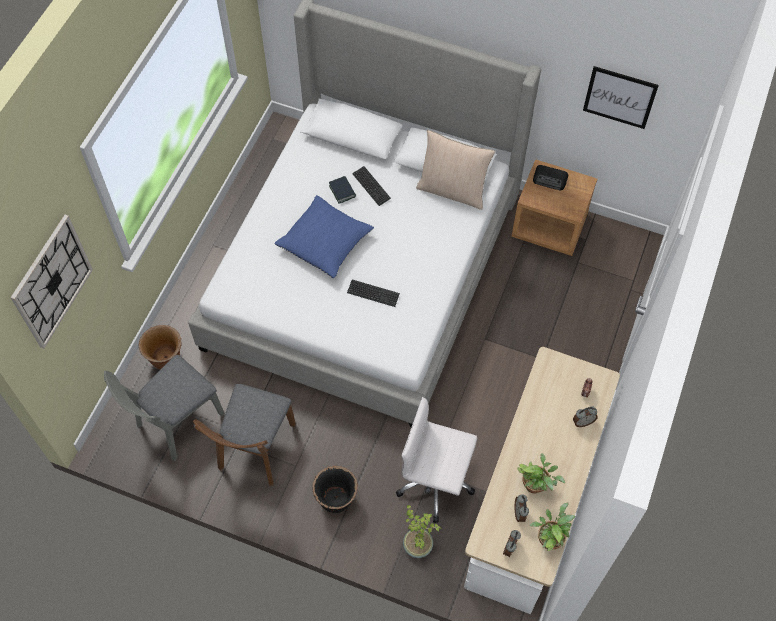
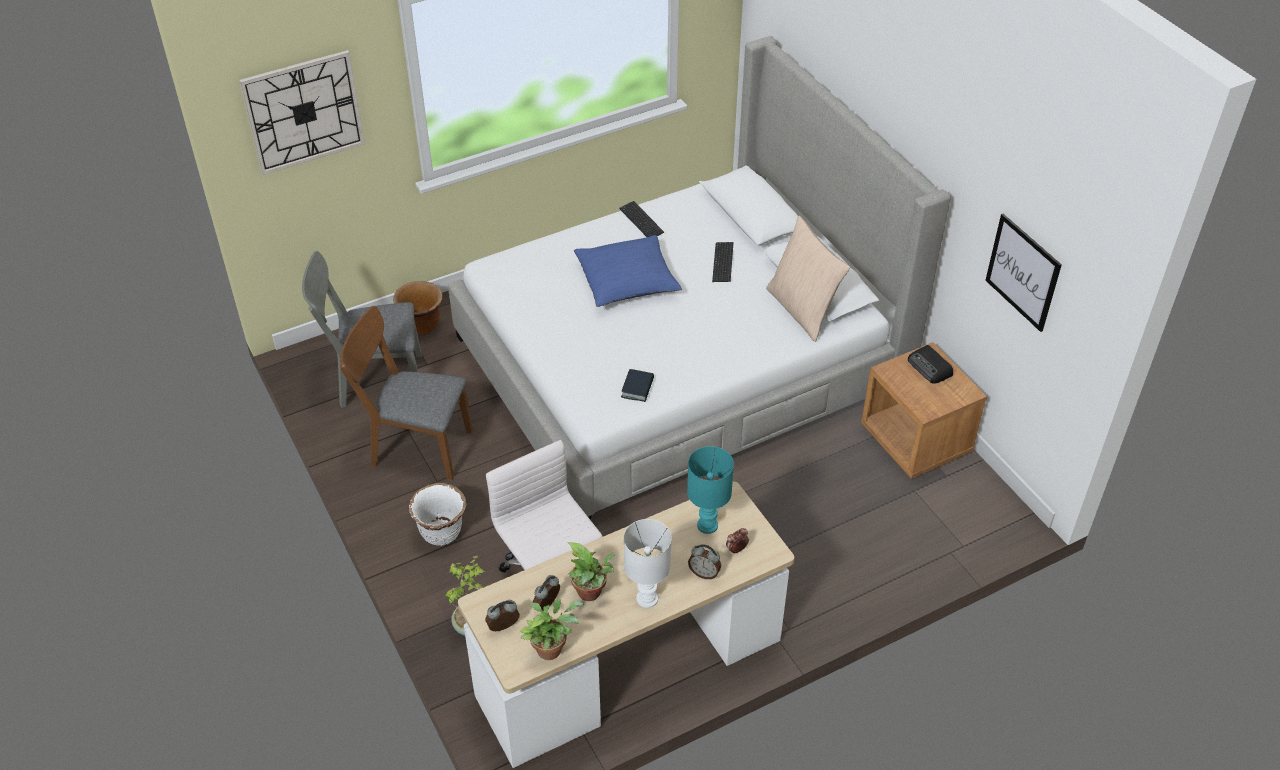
camera: 40 degrees right, 15 degrees down
(255, 452) = (414, 446): brown chair -> brown chair turned 45 degrees clockwise
(336, 499) = (441, 533): black planter -> white planter
(342, 191) = (690, 251): book -> book (637, 388)
(373, 293) = (625, 347): keyboard -> keyboard (641, 221)
(555, 389) = (708, 526): none -> turquoise table lamp
(568, 464) = (646, 599): none -> white table lamp

